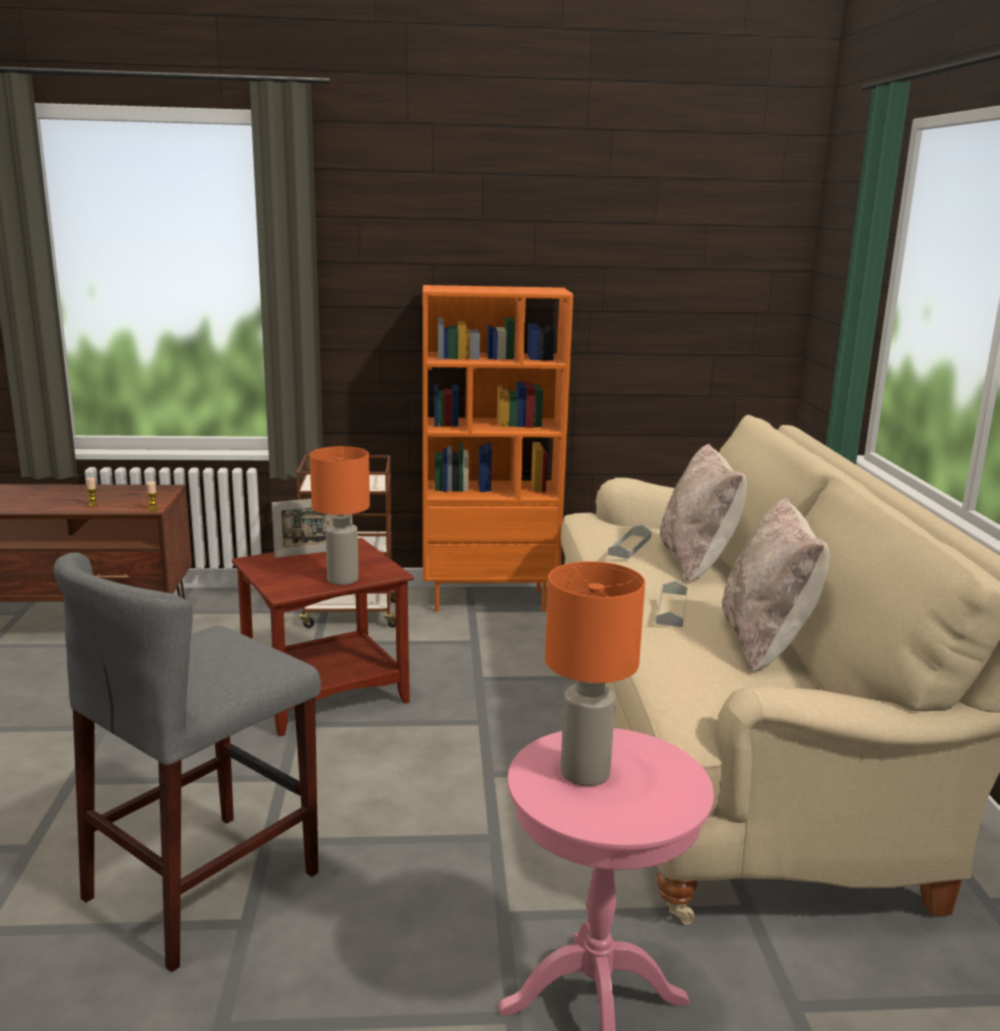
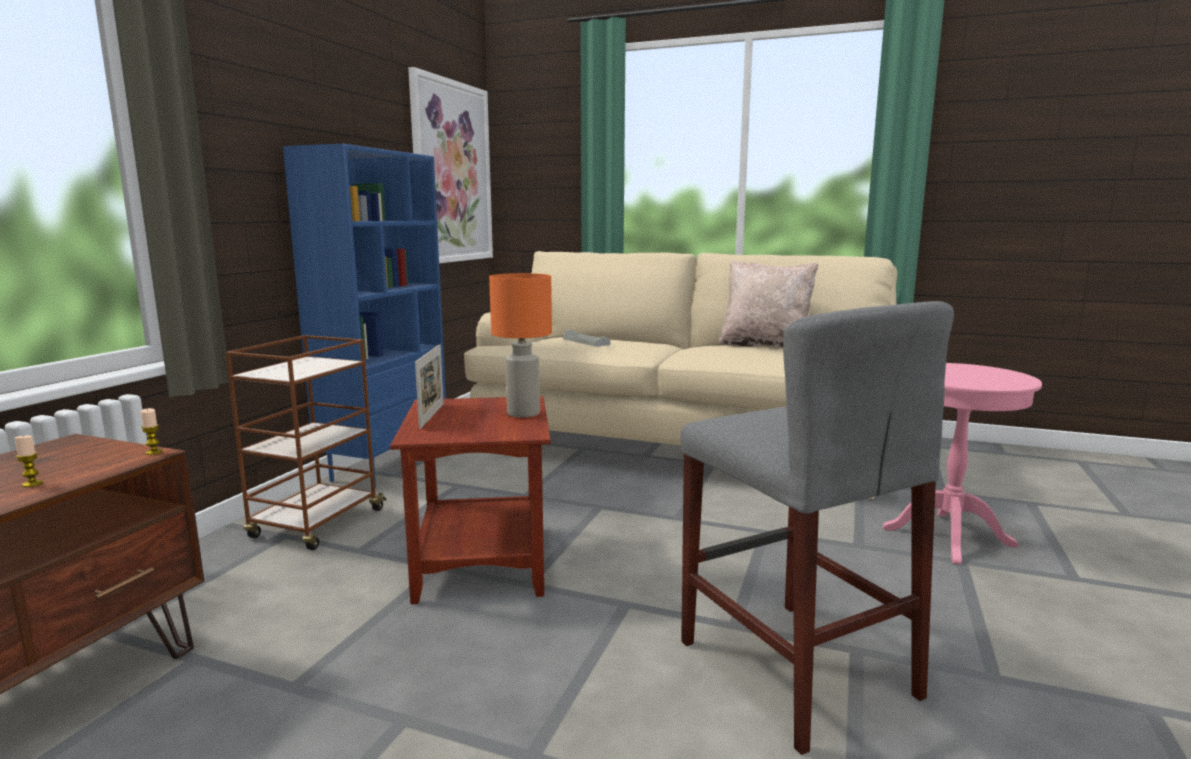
camera: 65 degrees left, 5 degrees down
(490, 600) = (386, 465): orange bookcase -> blue bookcase
(584, 774) = (964, 377): orange table lamp -> none
(671, 609) = (707, 349): grey tray -> none
(697, 561) = (625, 339): beige pillow -> none
(708, 297) = (452, 173): none -> picture

